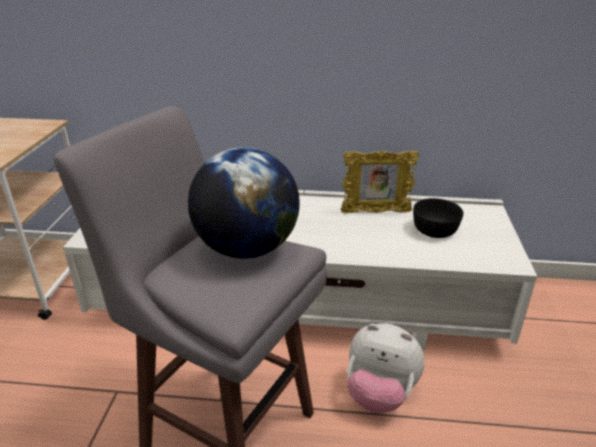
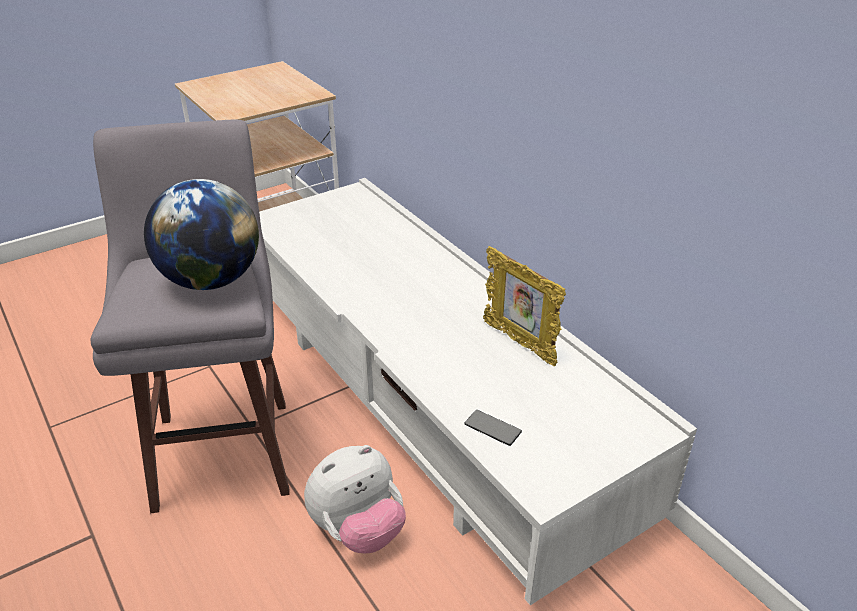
camera: 50 degrees right, 5 degrees up
(379, 394) = (358, 530): plush toy -> plush toy turned 105 degrees counterclockwise
(434, 230) = (539, 401): black bowl -> none
(443, 254) = (492, 428): none -> phone

